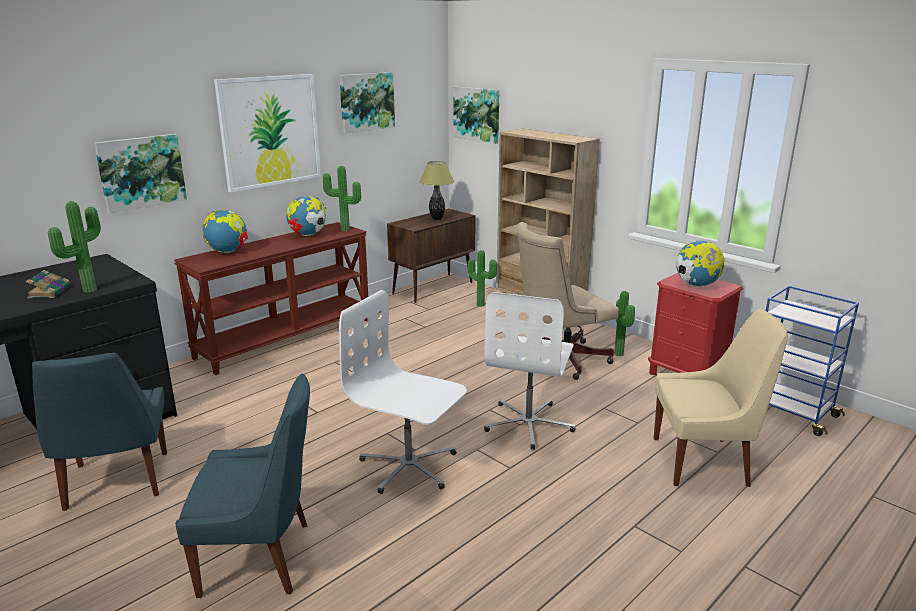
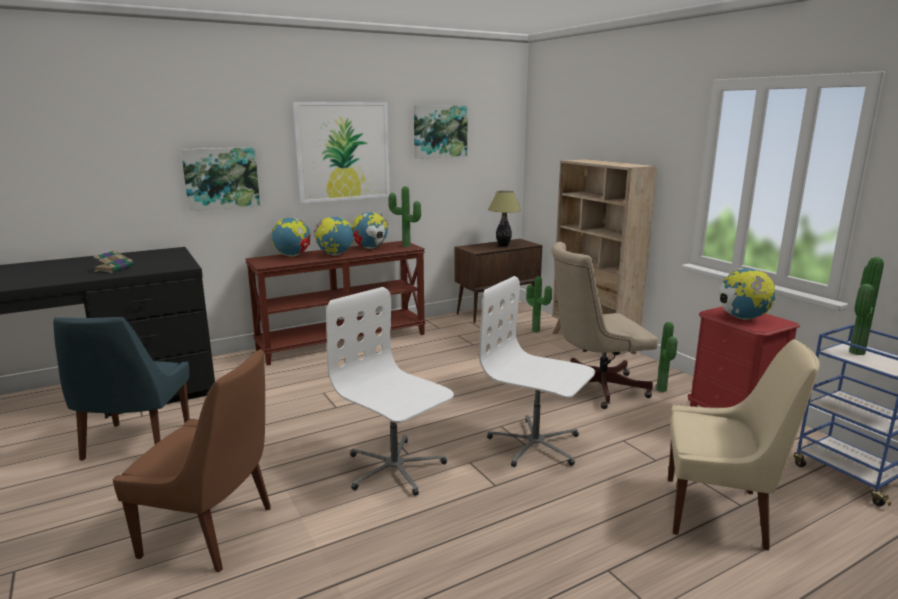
camera: 15 degrees right, 5 degrees down
(87, 290) = (143, 269): potted plant -> potted plant (853, 352)
(261, 558) = (212, 532): blue chair -> brown chair
(275, 247) = (335, 254): none -> globe
(477, 114) = (548, 147): picture -> none
(529, 424) = (535, 445): white office chair -> white office chair turned 90 degrees clockwise

